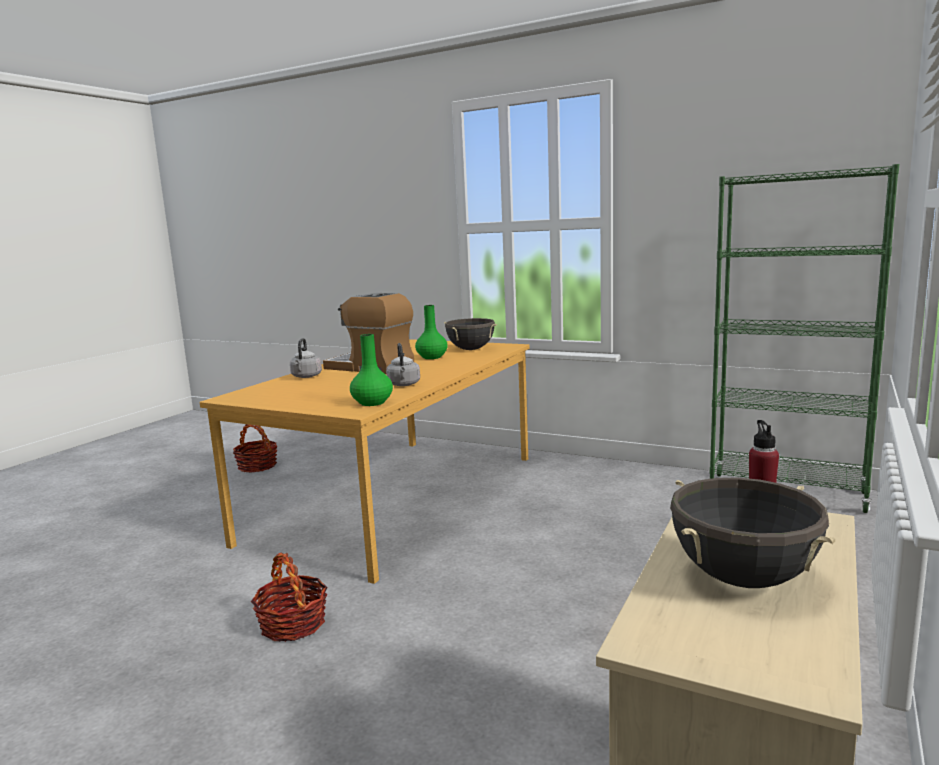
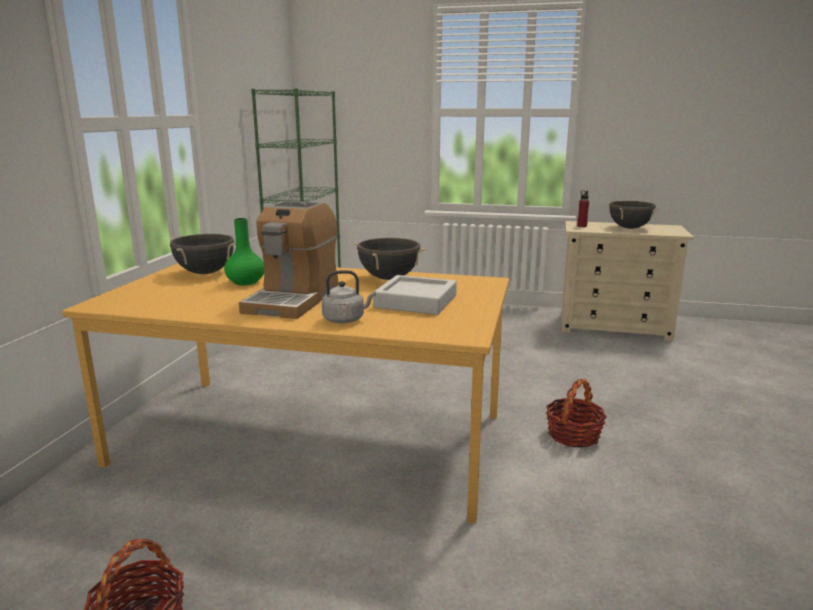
camera: 105 degrees left, 5 degrees up
(323, 390) = (416, 301): none -> grey tray
(373, 403) = (460, 279): green vase -> none
(404, 385) = (389, 278): grey kettle -> black cooking pot

